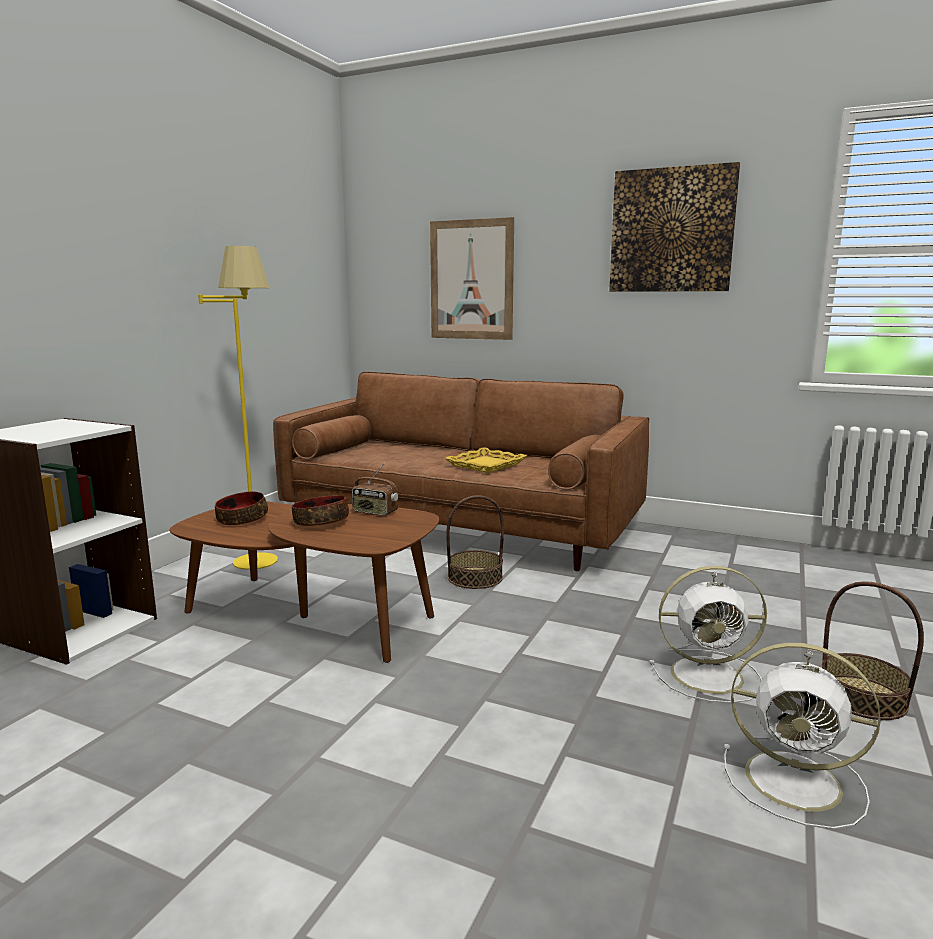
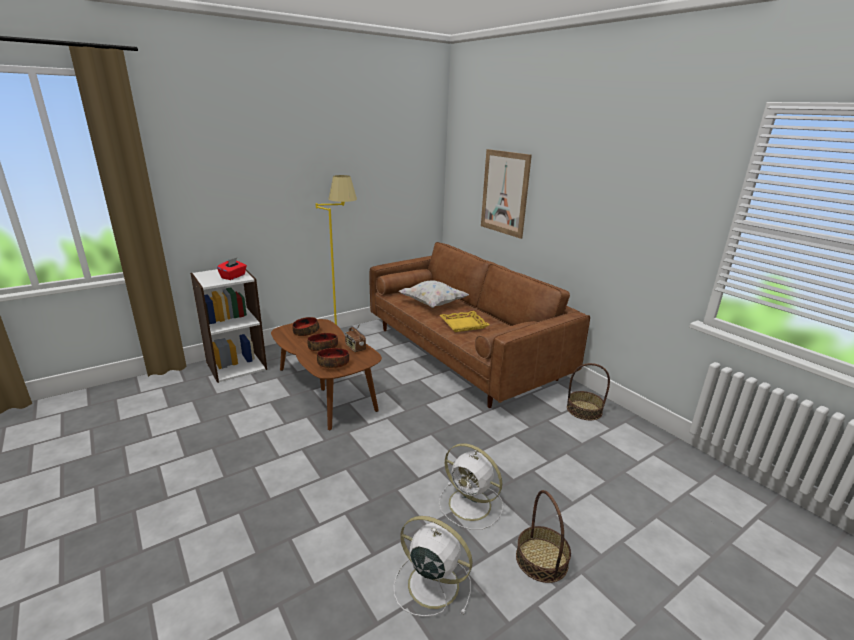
camera: 30 degrees right, 10 degrees up
(79, 428) = (233, 276): none -> red tissue box
(373, 534) = (333, 364): none -> bowl
(405, 455) = (432, 304): none -> white pillow
(475, 578) = (427, 393): basket -> basket (584, 410)
(672, 230) = (624, 183): picture -> none
(797, 782) = (431, 583): white fan -> white fan turned 150 degrees clockwise

